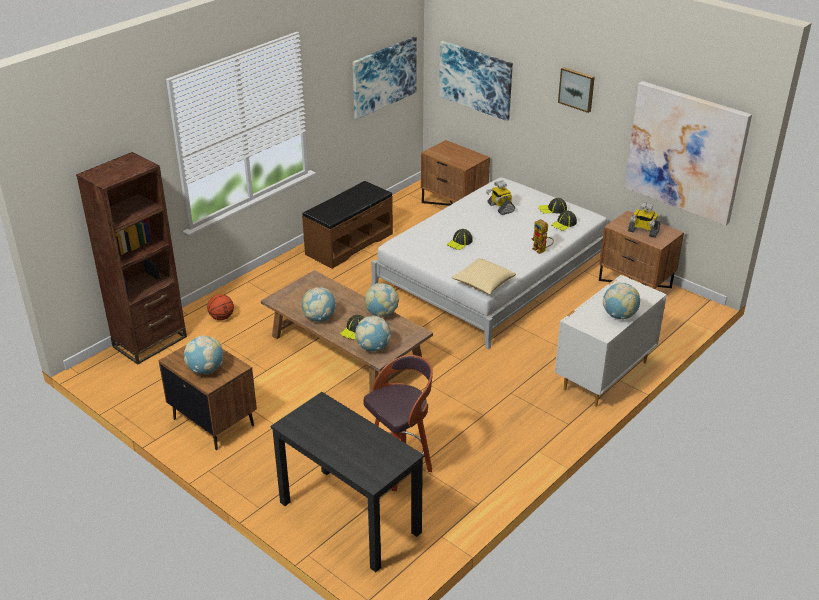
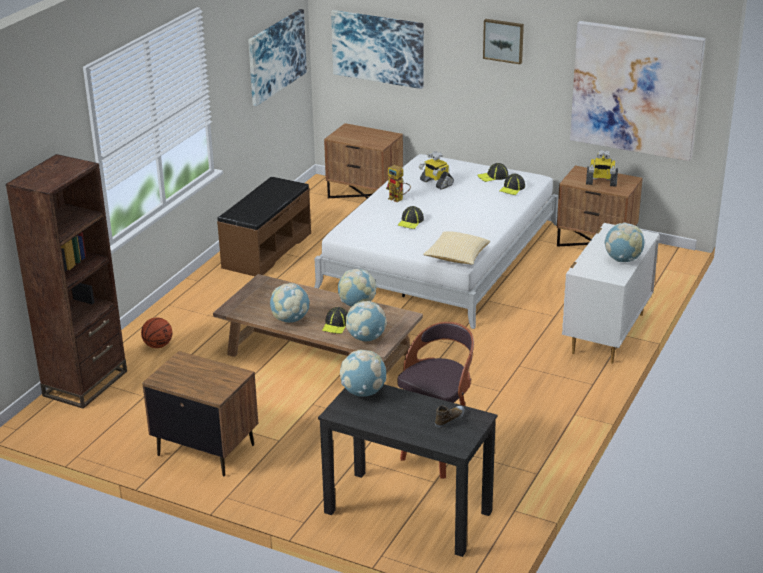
camera: 15 degrees left, 5 degrees down
(206, 370) = (203, 383): globe -> globe (363, 392)
(380, 451) = (450, 419): none -> shoe
(541, 251) = (501, 217): toy robot -> toy robot (399, 199)

